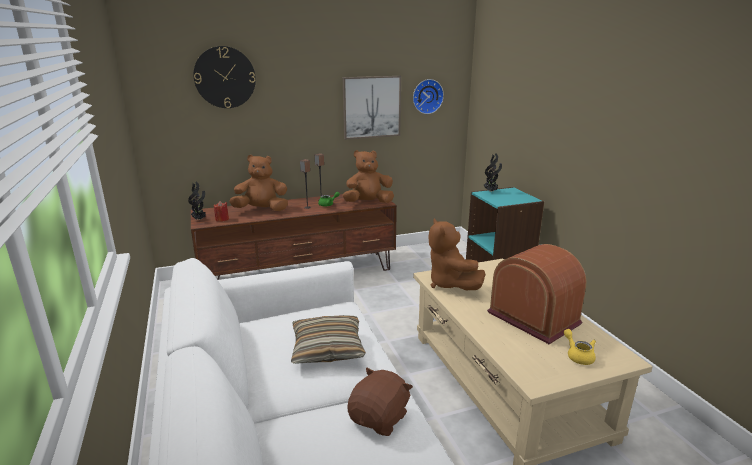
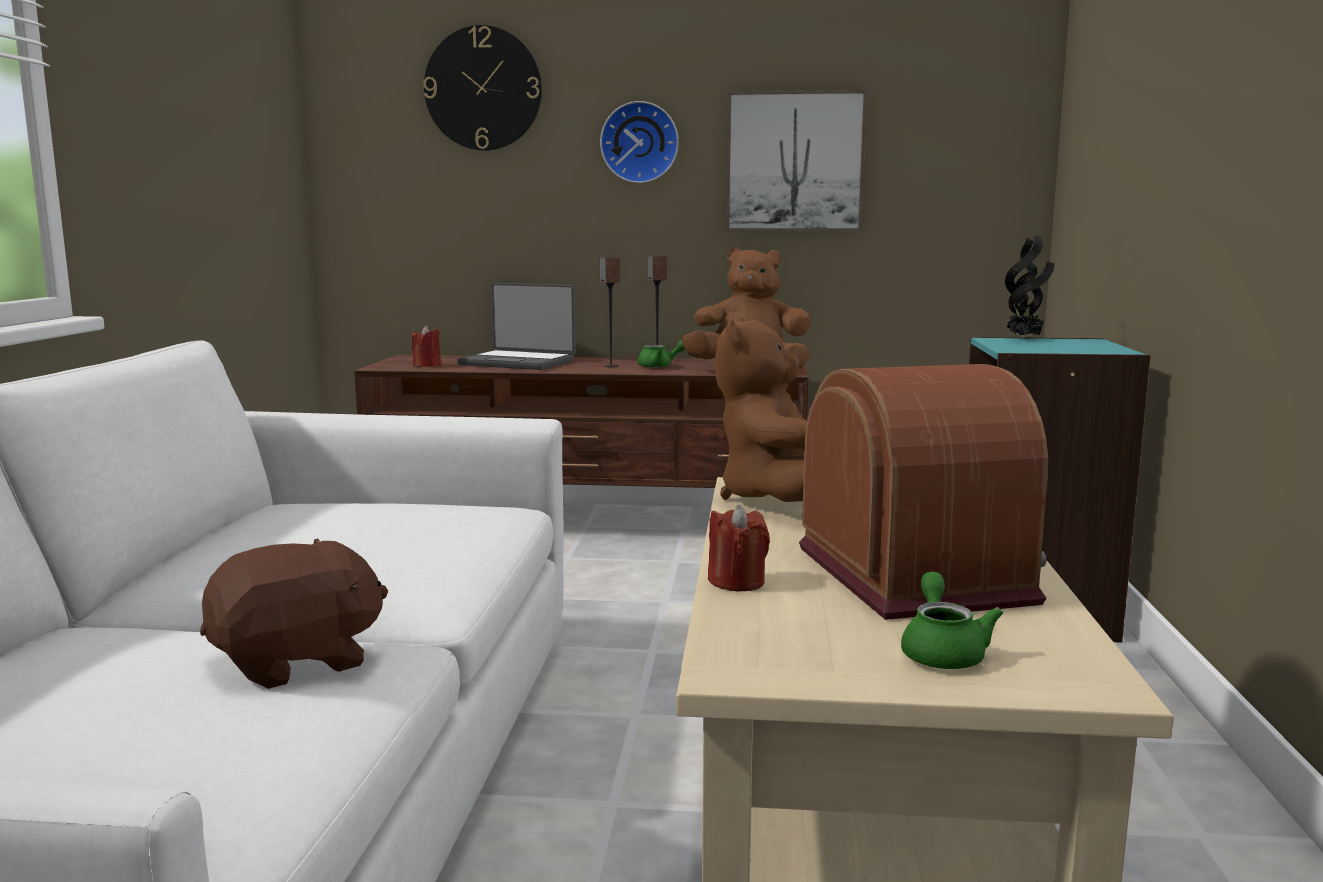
camera: 25 degrees right, 10 degrees down
(200, 219) = (390, 363): potted plant -> none
(262, 210) = (518, 362): brown plush toy -> laptop
(327, 348) = (366, 550): pillow -> none
(427, 96) = (937, 142): wall clock -> wall clock (640, 142)
(488, 337) = (737, 582): none -> red candle
(578, 356) = (942, 652): yellow teapot -> green teapot

